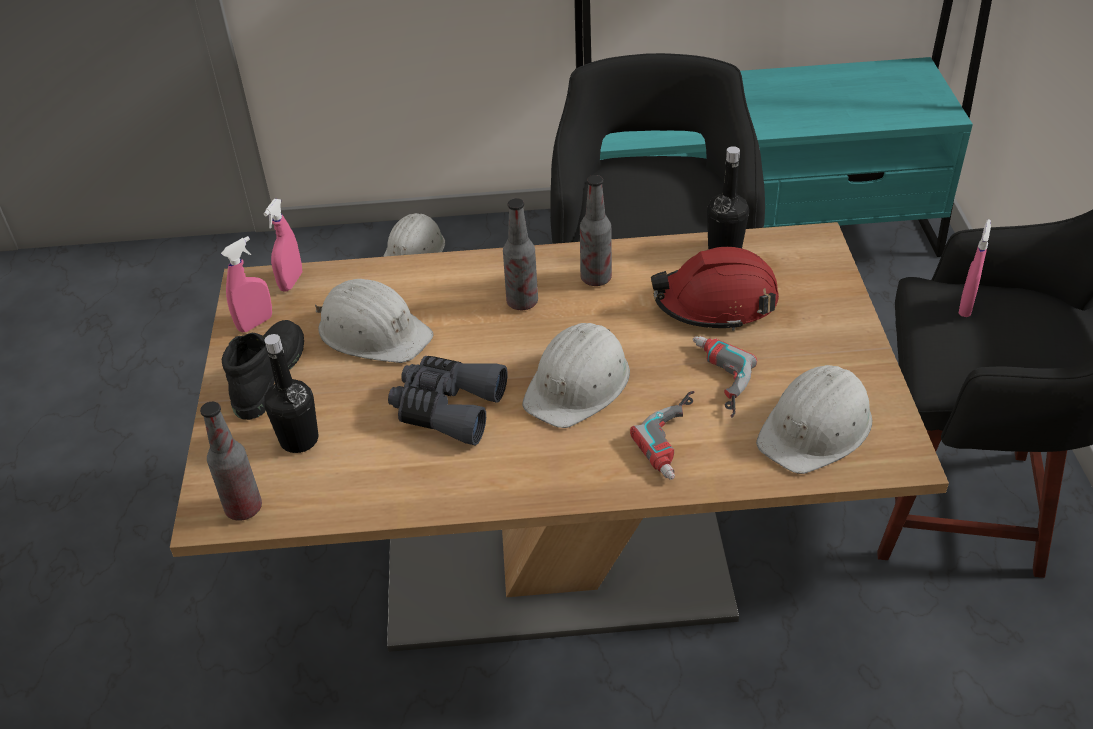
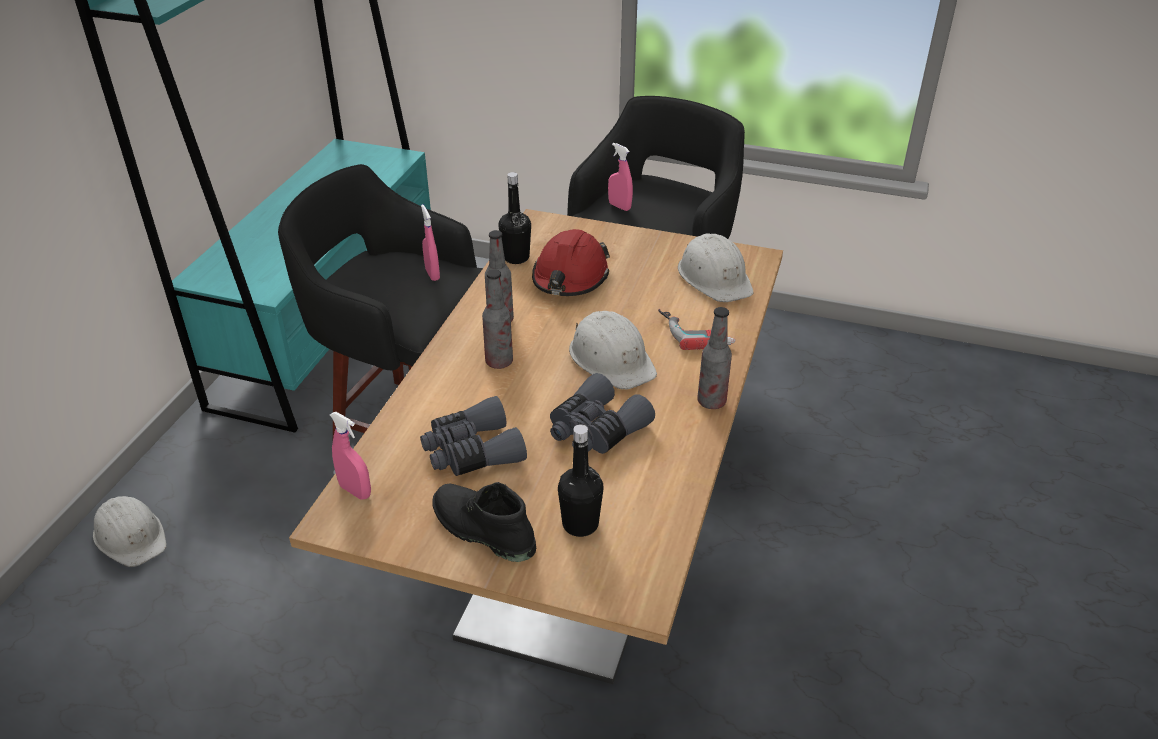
camera: 70 degrees left, 5 degrees down
(244, 508) = (645, 575): bottle -> bottle (711, 402)
(255, 323) = (398, 527): pink spray bottle -> pink spray bottle (432, 274)
(373, 332) = (472, 451): white hard hat -> grey binoculars
(713, 380) = (647, 302): power drill -> none

